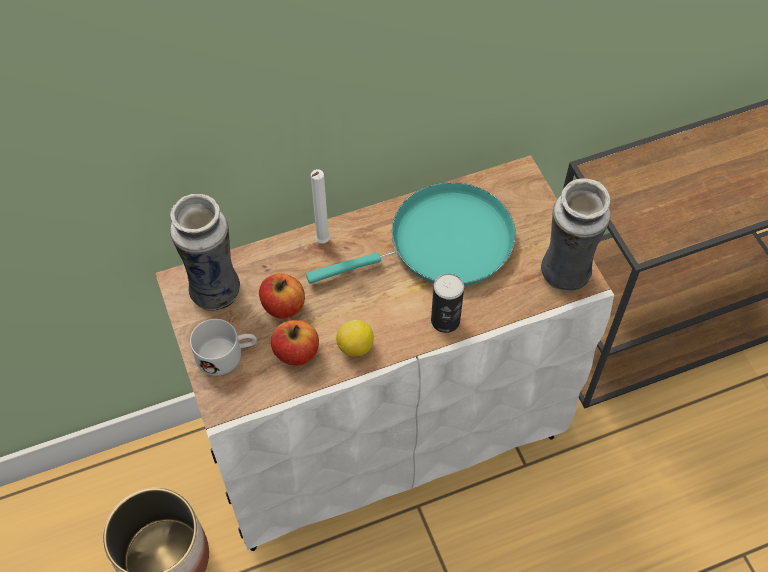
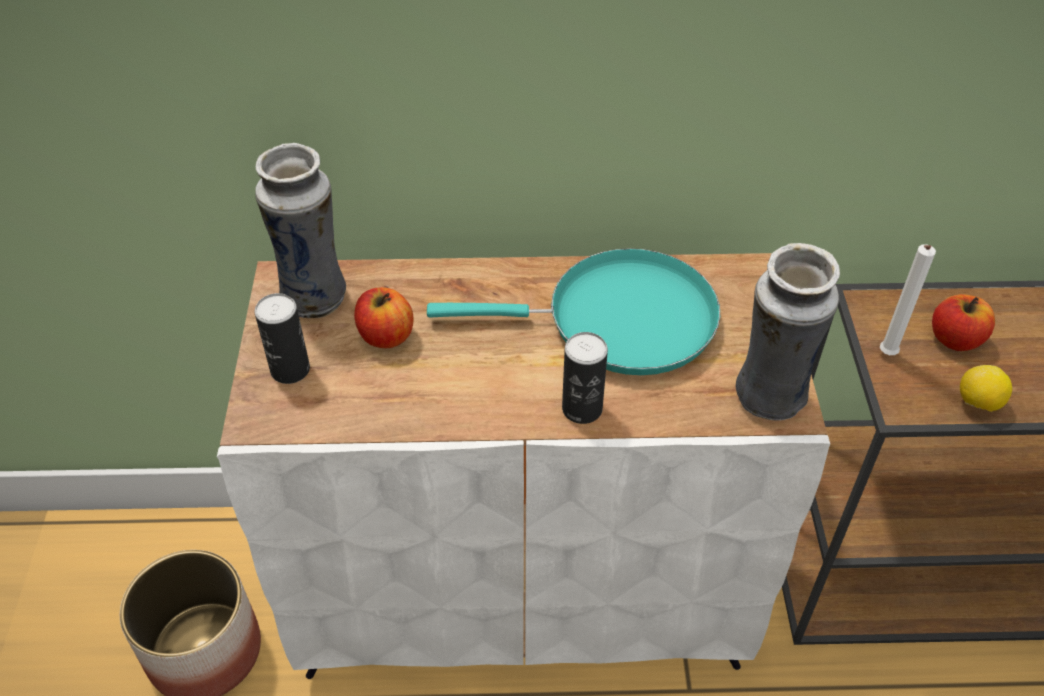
camera: 20 degrees right, 10 degrees down
(227, 355) = (290, 369): white mug -> can
(296, 352) = (374, 391): apple -> apple (955, 339)
(322, 243) = (468, 280): white candle -> white candle (885, 355)
(355, 347) = (450, 406): lemon -> lemon (977, 403)

